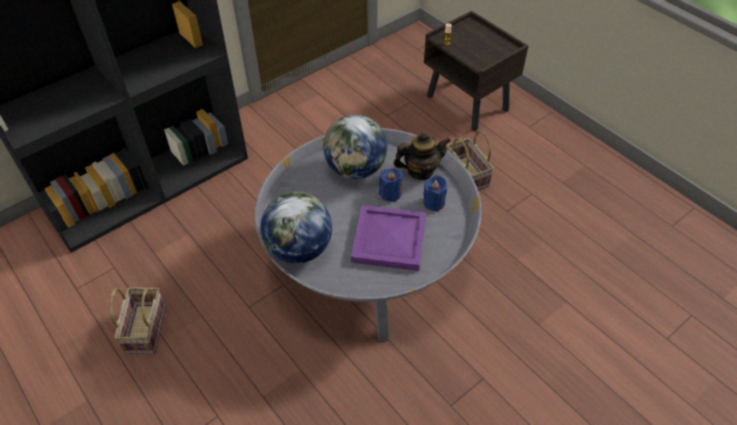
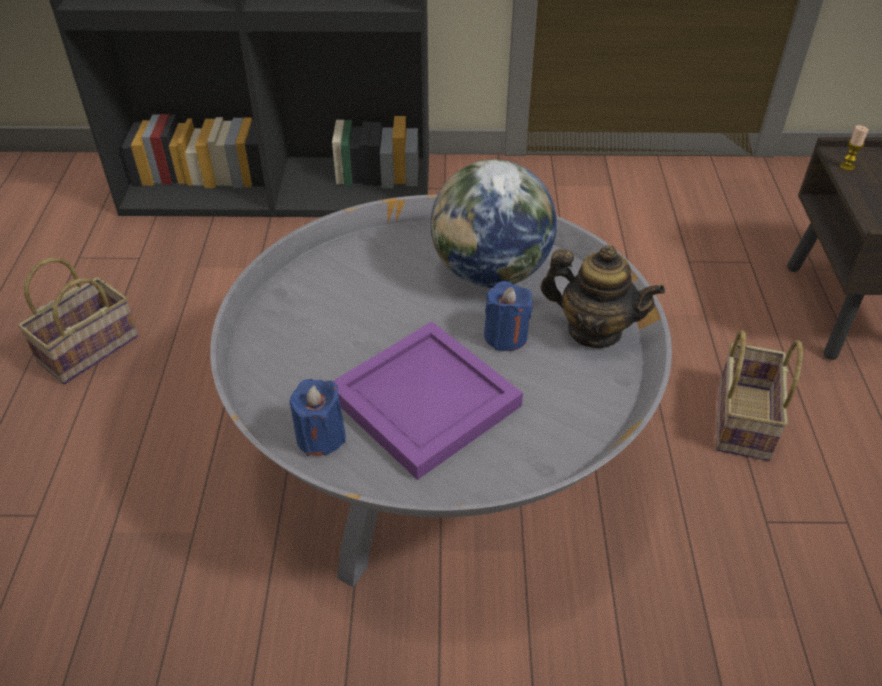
camera: 40 degrees right, 5 degrees down
(299, 249) = (281, 332): globe -> none
(434, 202) = (563, 391): blue candle -> blue candle (320, 437)

